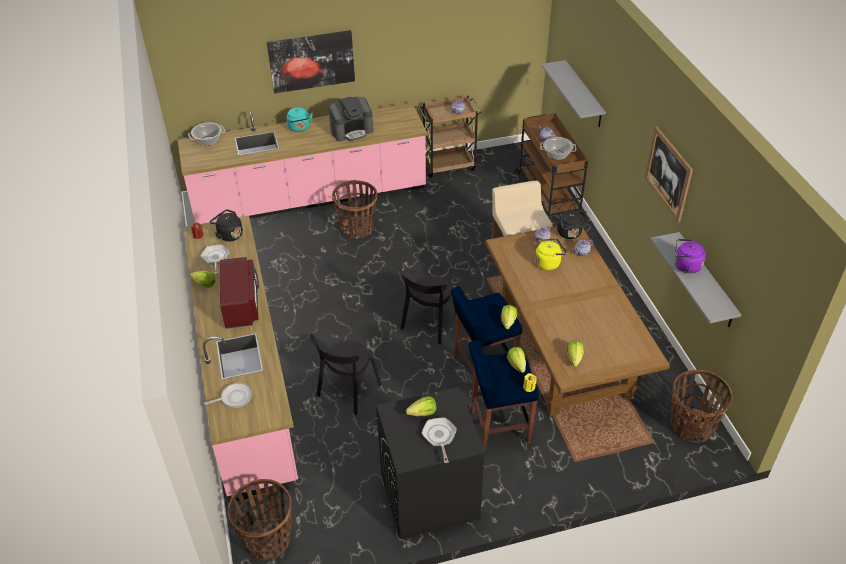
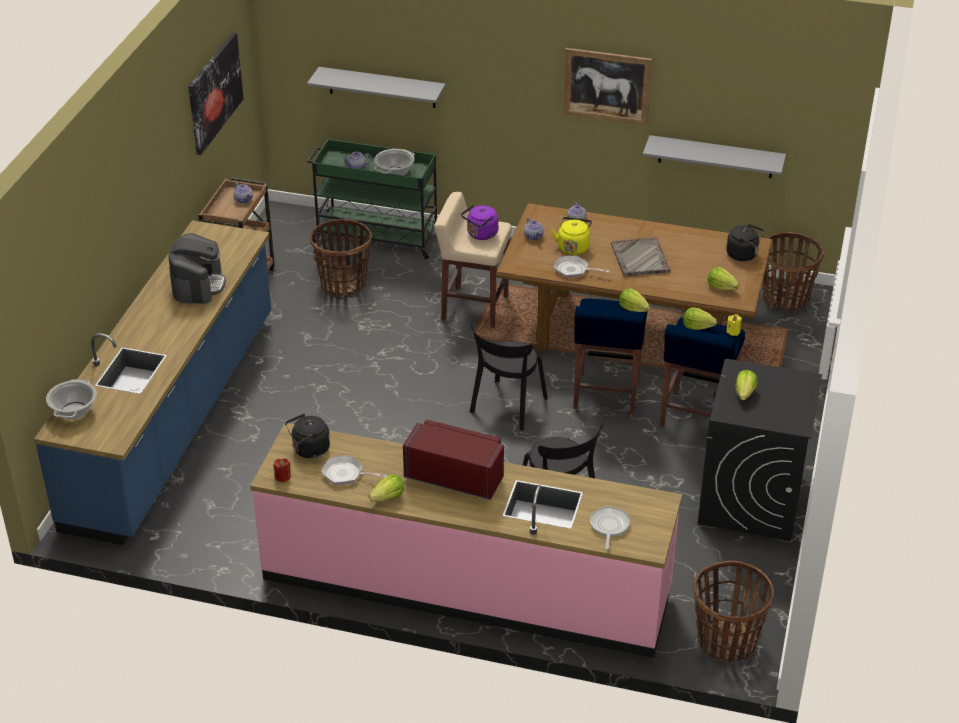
camera: 60 degrees left, 5 degrees down
(299, 128) = (141, 324): turquoise kettle -> none
(310, 197) = (174, 418): pink counter -> blue counter
(311, 61) = (114, 222): picture -> picture (214, 92)
(357, 228) = (282, 400): basket -> basket (343, 284)
(428, 324) = (506, 407): black chair -> black chair turned 60 degrees clockwise
(439, 437) = (783, 394): frying pan -> frying pan (574, 270)
(548, 193) = (376, 236): brown cart -> green cart
(568, 301) = (640, 258): none -> grey tray
(570, 234) = (541, 216): black kettle -> black kettle (744, 255)
(685, 266) = (700, 152): purple kettle -> purple kettle (481, 235)

